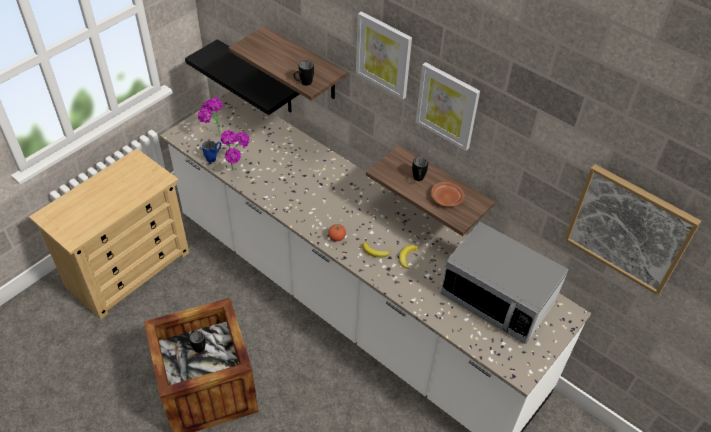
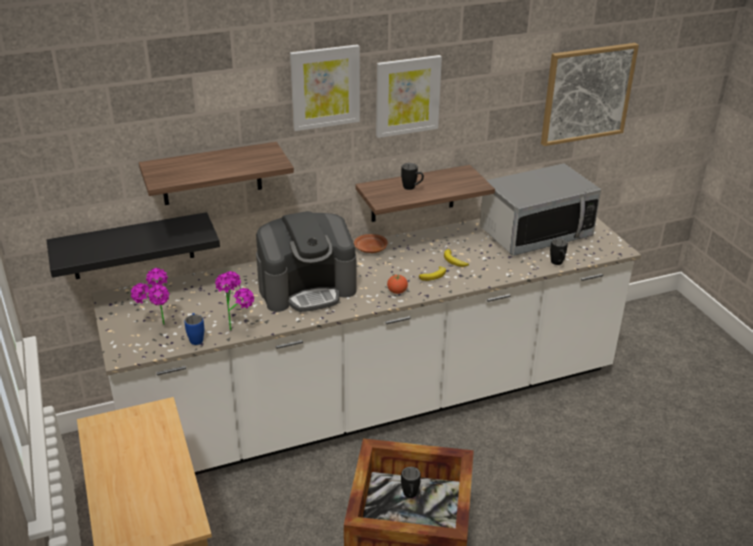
camera: 60 degrees left, 15 degrees down
(303, 83) = (268, 165): black mug -> black mug (558, 264)
(306, 186) = (307, 288): none -> coffee machine
(446, 198) = (447, 183): brown plate -> brown plate (370, 249)

